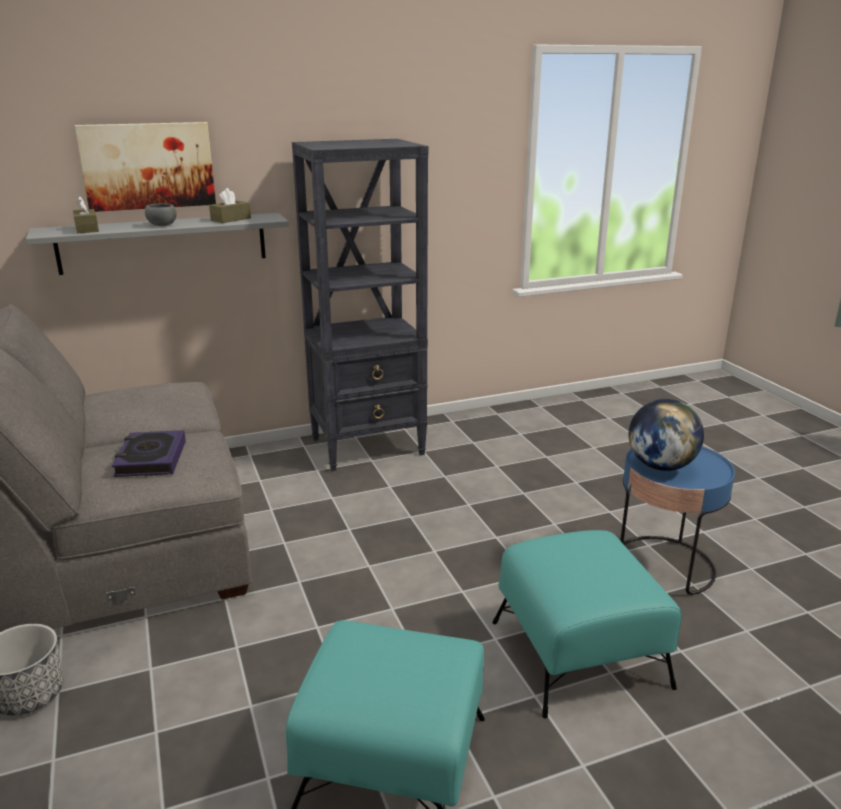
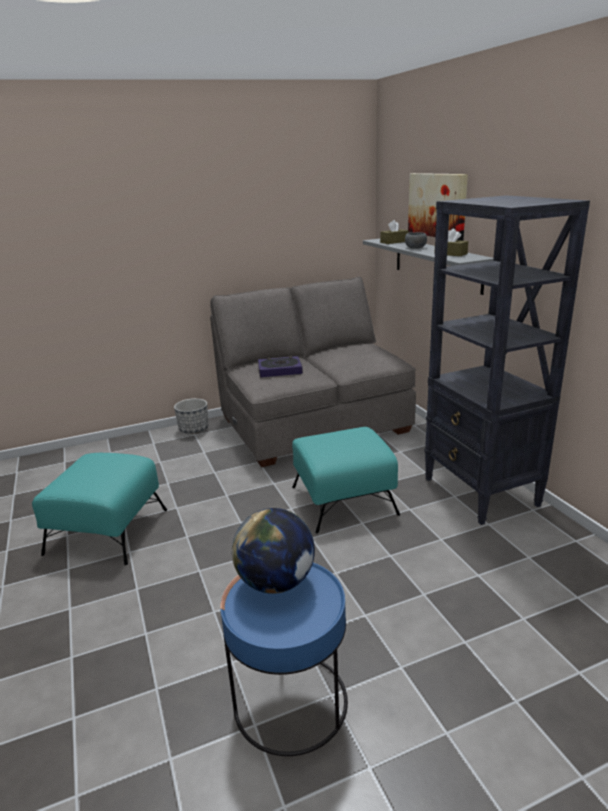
camera: 90 degrees right, 0 degrees up
(579, 654) = (170, 616): turquoise ottoman -> turquoise ottoman (342, 500)

